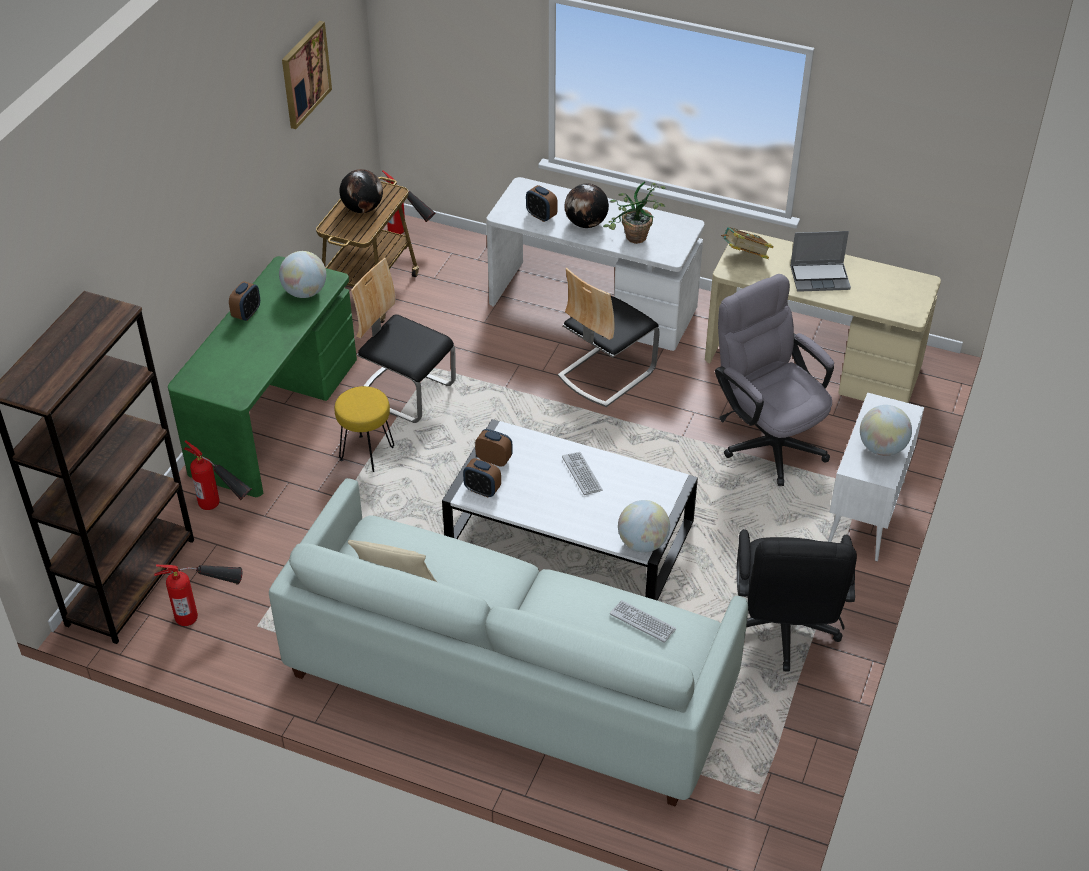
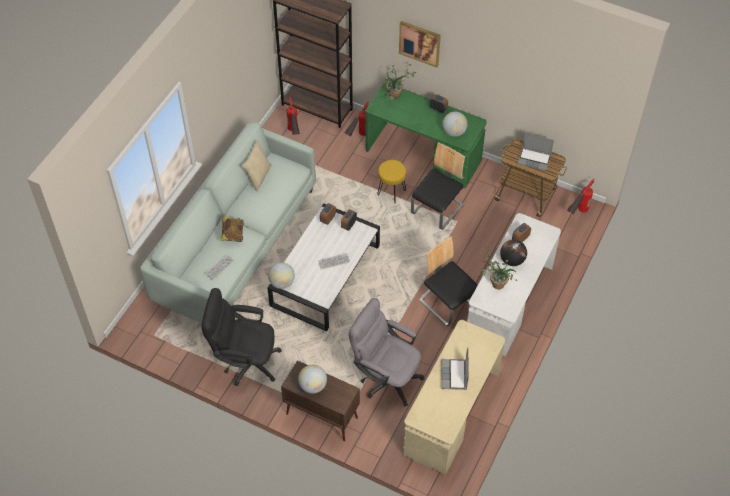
camera: 95 degrees right, 10 degrees up
(210, 370) = (395, 97): none -> potted plant
(305, 74) = (552, 82): picture -> picture (420, 43)
(362, 209) = (534, 159): globe -> laptop
(745, 257) = (476, 338): book -> book (233, 235)
(767, 439) = (386, 377): grey office chair -> grey office chair turned 120 degrees counterclockwise
(865, 515) = (321, 416): white cabinet -> brown cabinet

